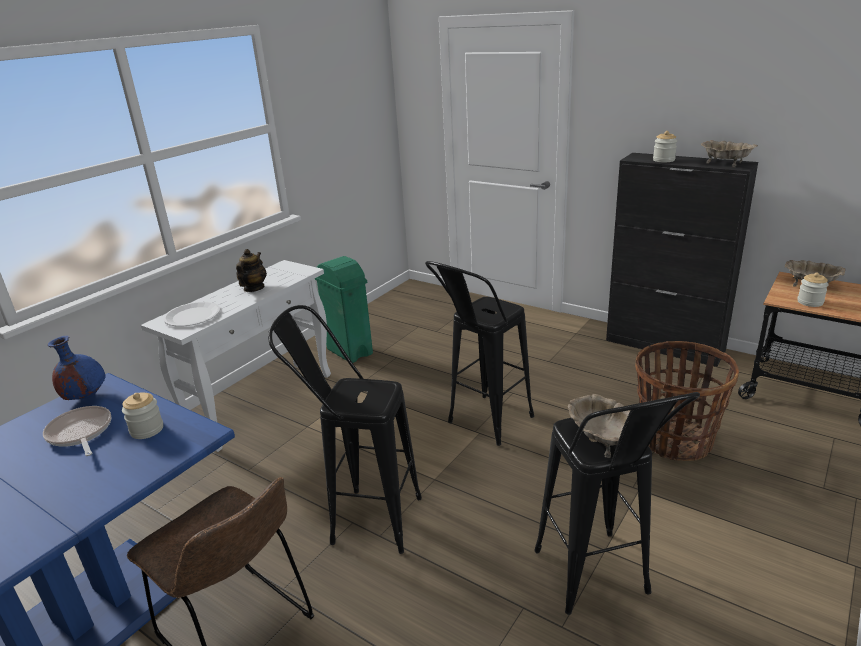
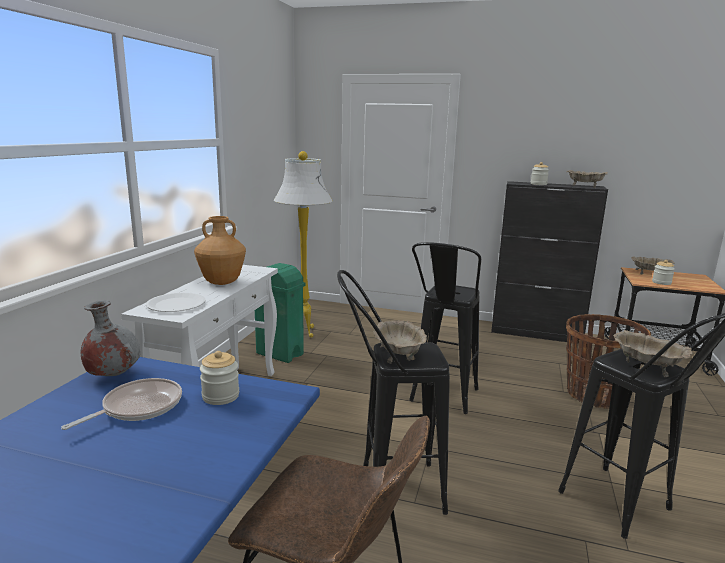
camera: 20 degrees left, 10 degrees down
(80, 433) = (138, 407): frying pan -> frying pan turned 90 degrees clockwise
(85, 397) = (113, 375): blue vase -> grey vase
(253, 288) = (221, 283): teapot -> brown vase
(349, 396) = (399, 355): none -> beige bowl
(390, 325) = (304, 332): none -> white floor lamp

